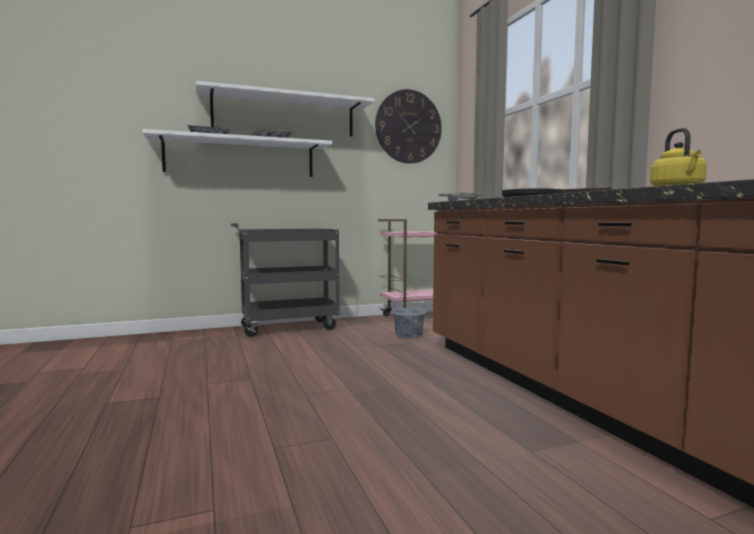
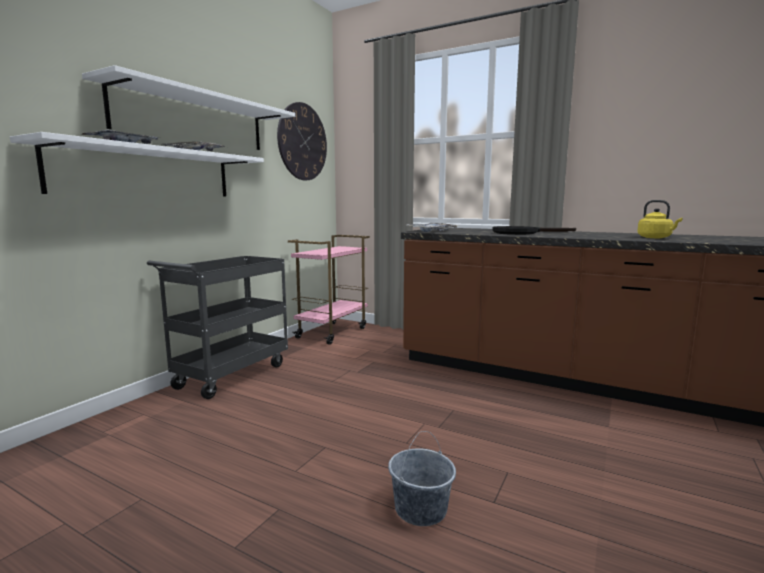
camera: 40 degrees left, 5 degrees up
(408, 335) = (358, 354): grey bucket -> grey bucket (420, 509)

